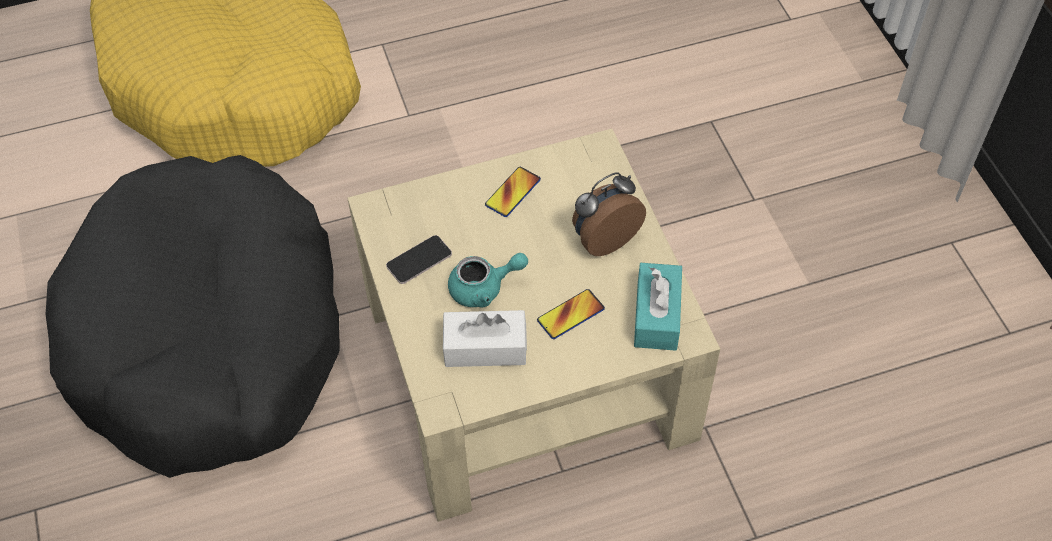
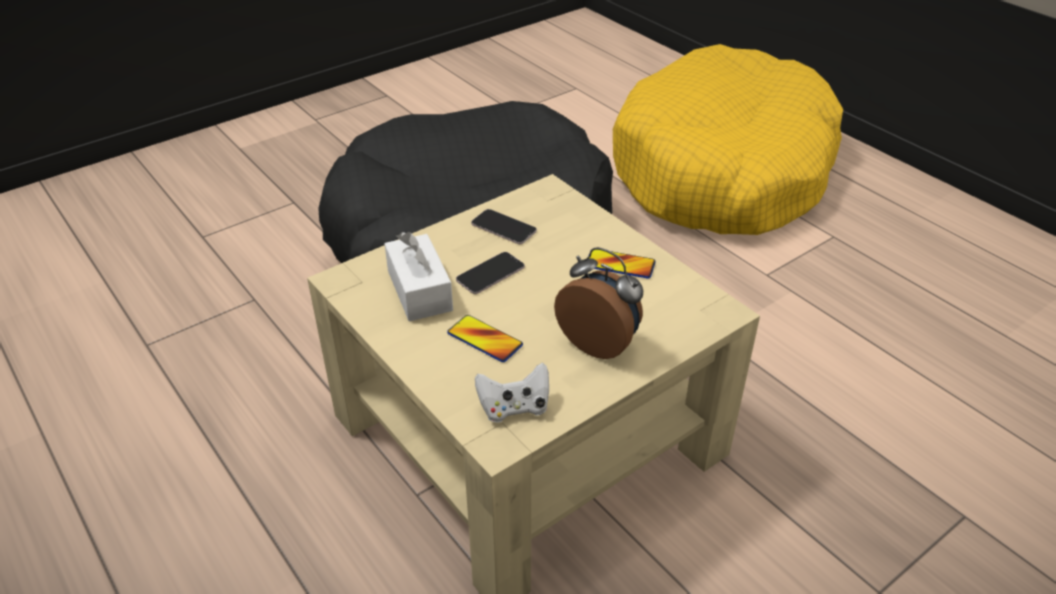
camera: 70 degrees right, 15 degrees down
(484, 288) = (490, 274): turquoise teapot -> phone
(656, 315) = (514, 408): turquoise tissue box -> white game controller

